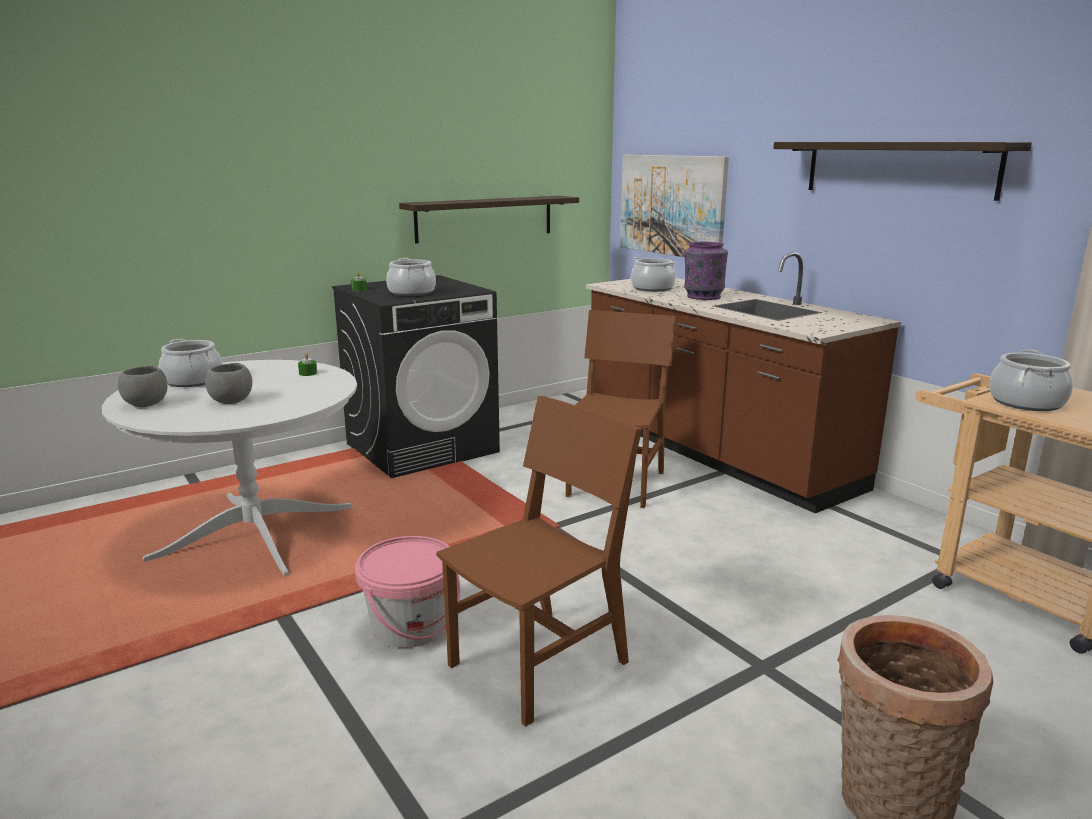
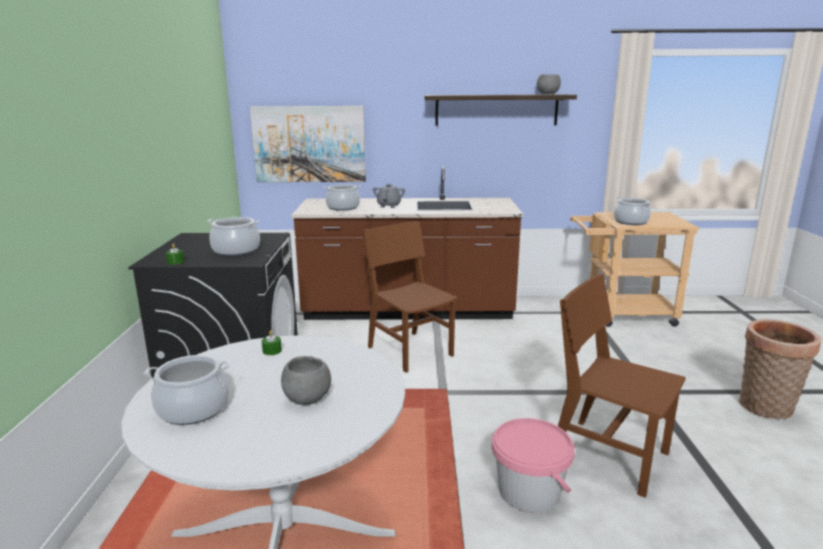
camera: 55 degrees left, 0 degrees up
(145, 404) = (241, 448): grey bowl -> grey bowl (547, 94)
(485, 218) = (190, 172): shelf -> none
(539, 663) = (608, 455): brown chair -> brown chair turned 45 degrees counterclockwise
(702, 296) = (389, 206): purple vase -> grey teapot

